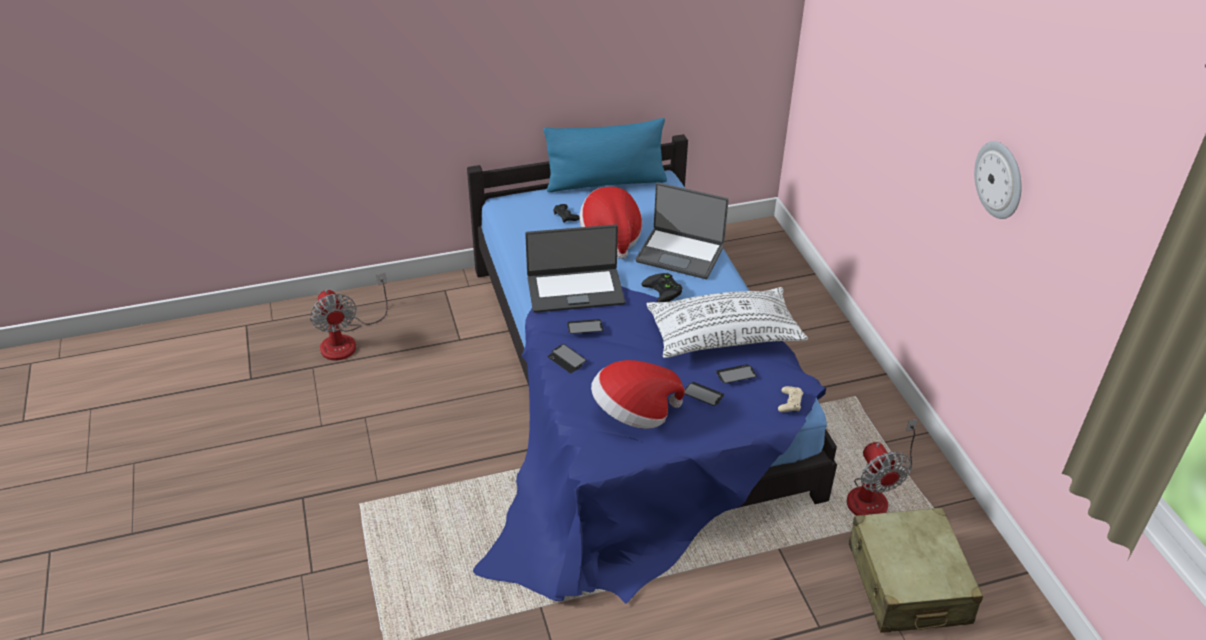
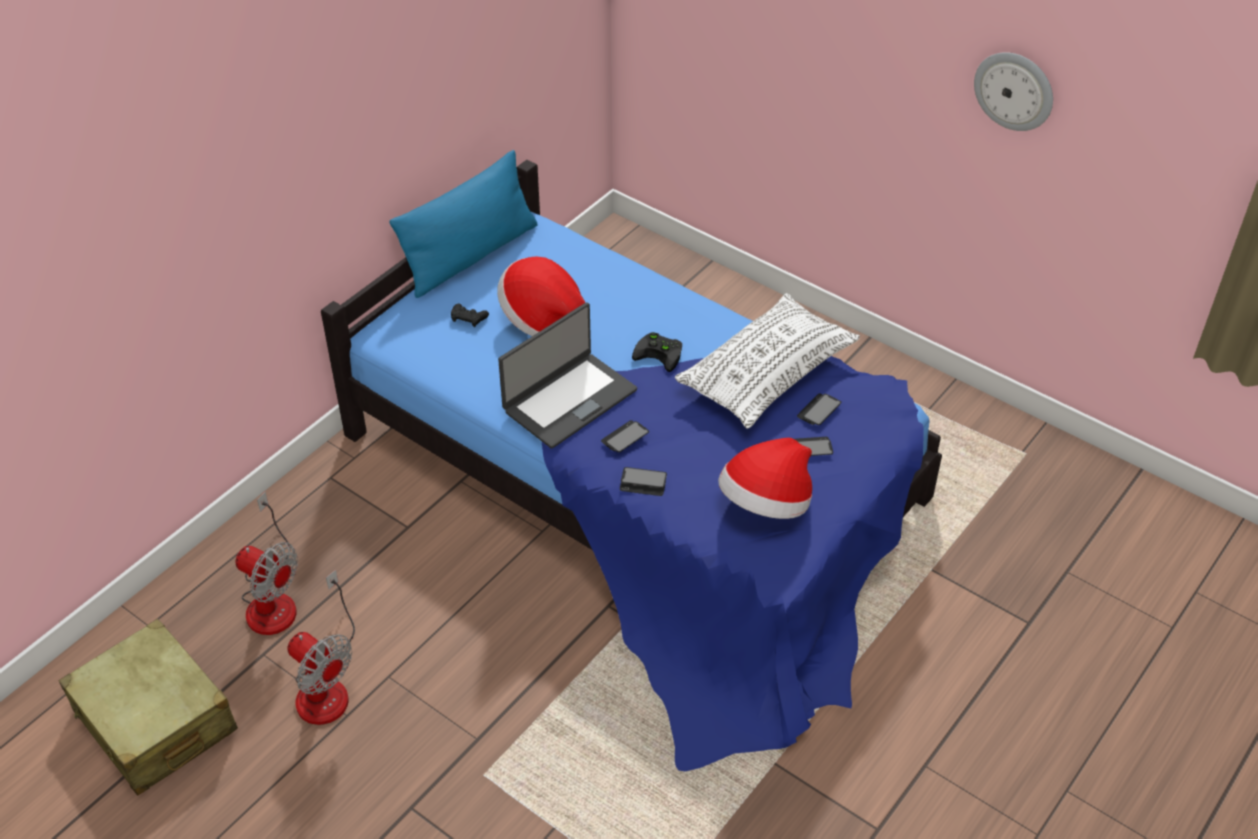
camera: 35 degrees left, 5 degrees up
(680, 254) = (634, 304): laptop -> none
(790, 403) = (893, 413): beige game controller -> none
(874, 494) = (964, 467): fan -> fan (326, 685)
(908, 584) = (1062, 537): beige suitcase -> beige suitcase (155, 722)

